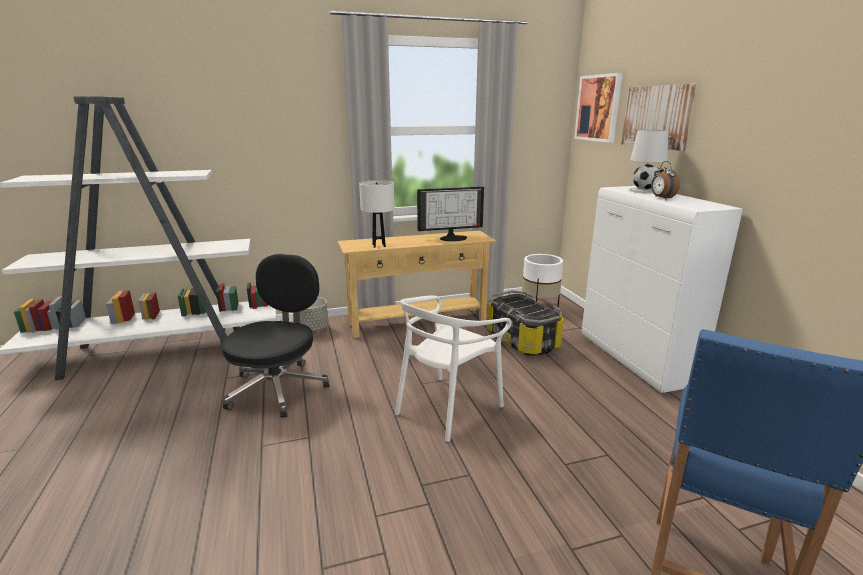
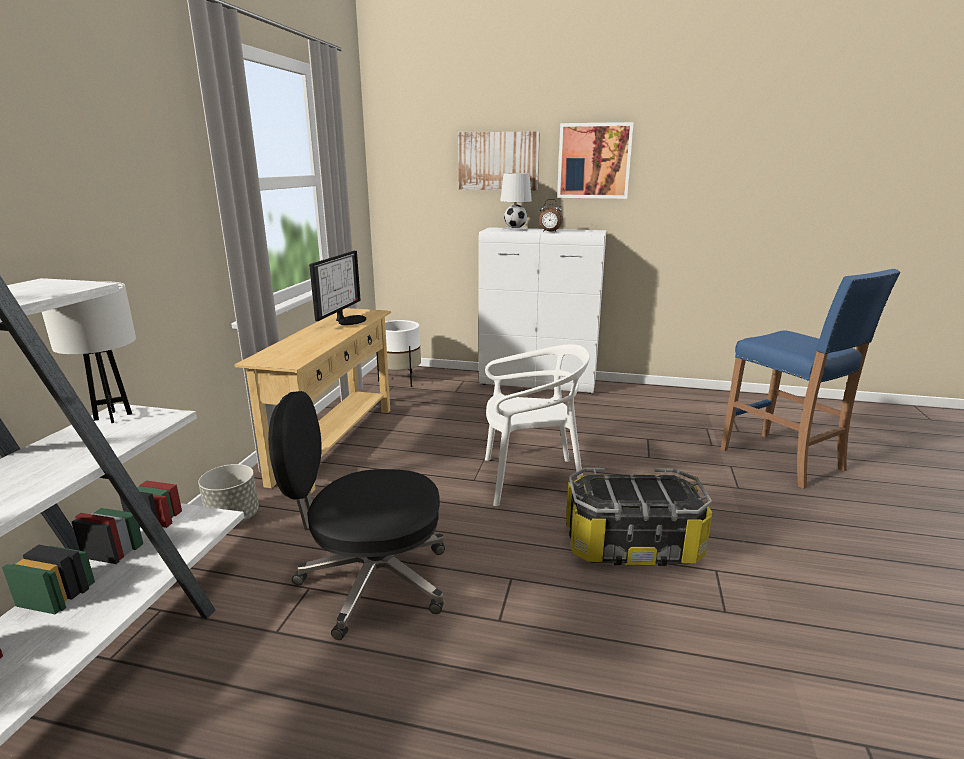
camera: 60 degrees left, 0 degrees up
(279, 388) = (371, 581): black office chair -> black office chair turned 45 degrees counterclockwise
(379, 245) = (308, 350): white table lamp -> white table lamp (113, 417)
(447, 407) = (531, 479): white chair -> white chair turned 75 degrees counterclockwise
(522, 340) = (453, 408): storage box -> storage box (631, 544)
(598, 108) = (410, 153): picture -> picture (594, 161)

